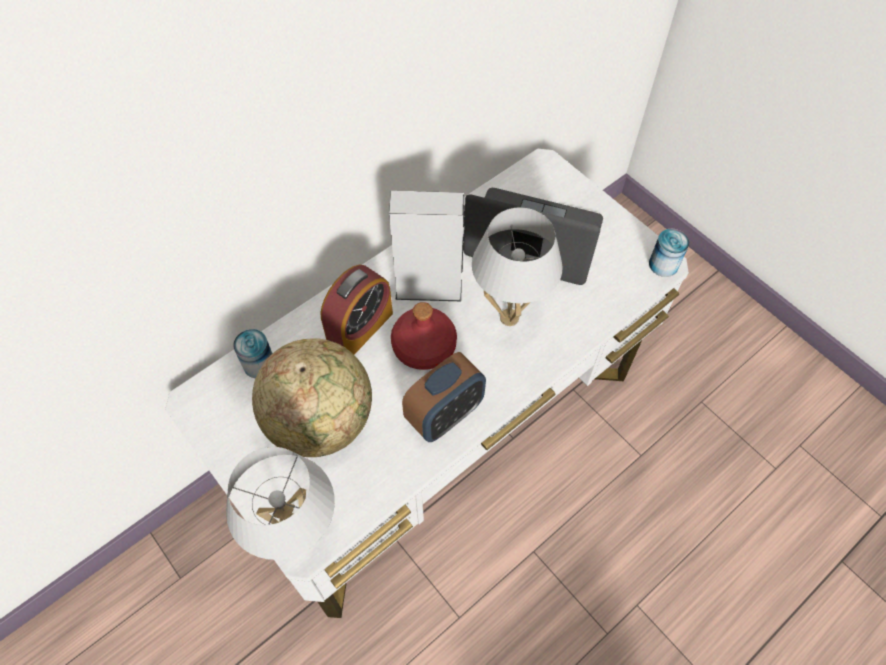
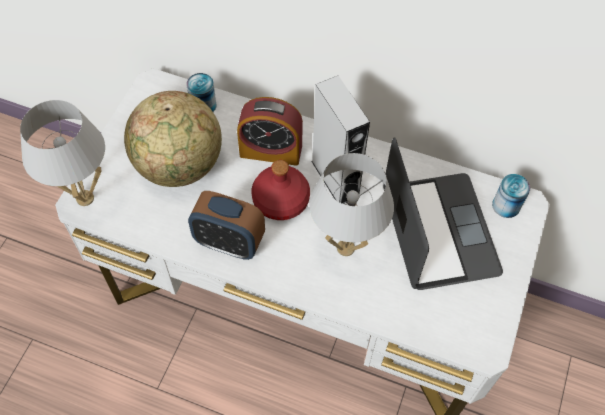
camera: 60 degrees right, 0 degrees up
(663, 264) = (485, 349): can -> can (506, 205)

